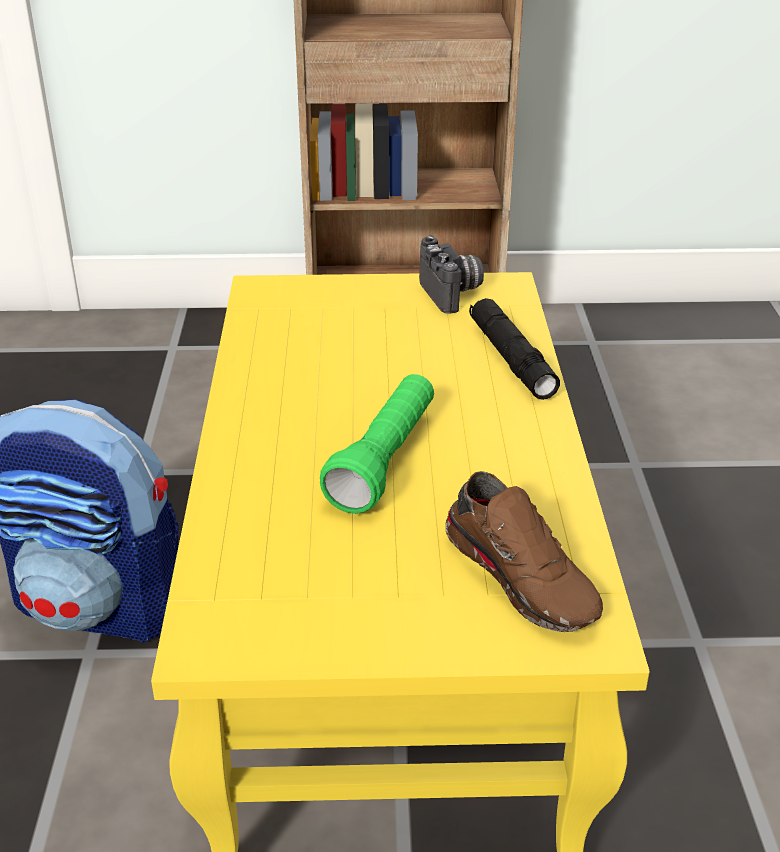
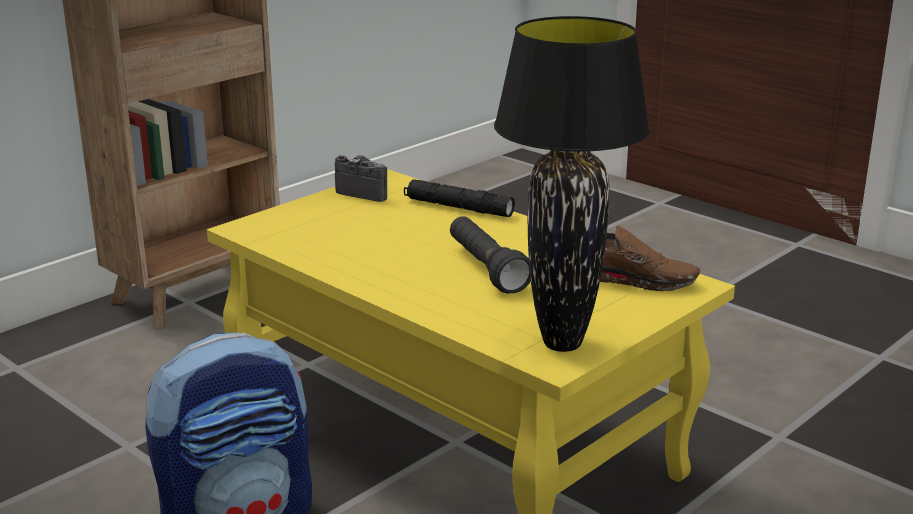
camera: 45 degrees left, 10 degrees down
(268, 619) = (562, 343): none -> black table lamp
(384, 461) = (486, 269): green flashlight -> black flashlight

